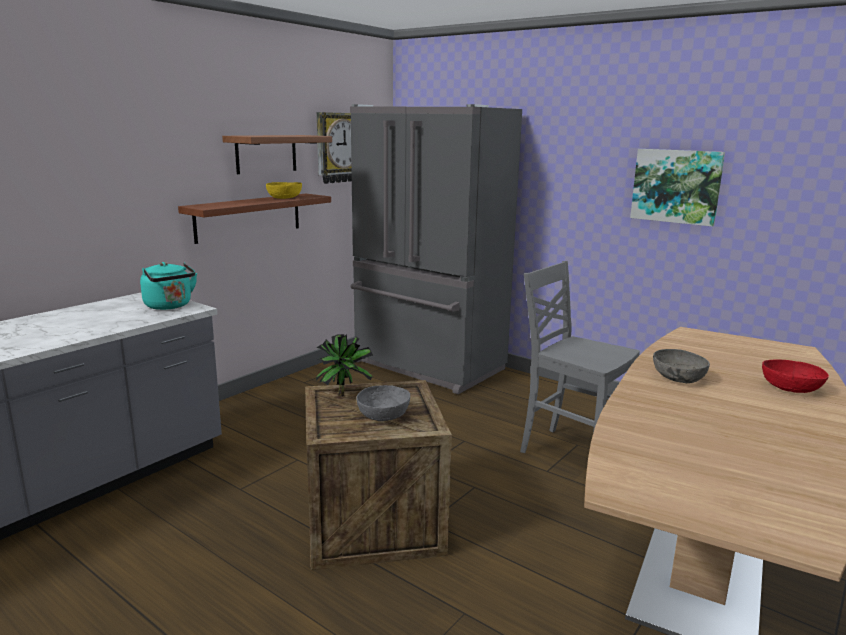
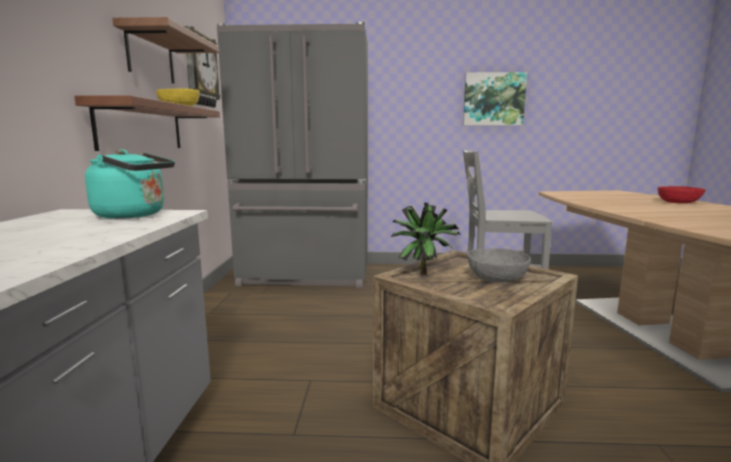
camera: 35 degrees left, 5 degrees down
(678, 378) = (628, 207): grey bowl -> none

